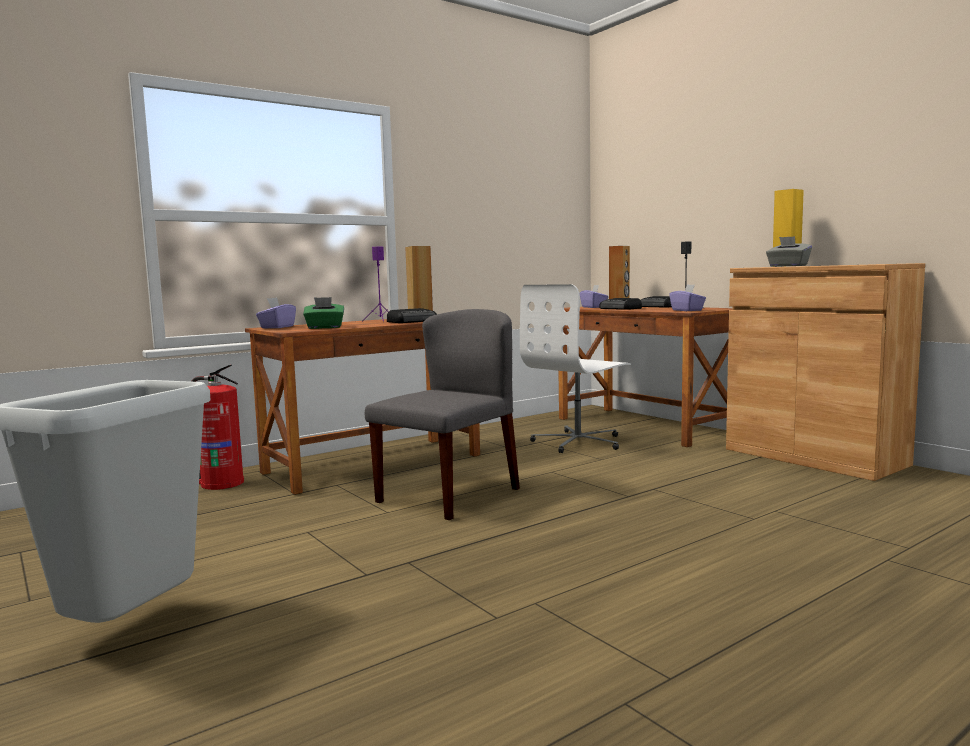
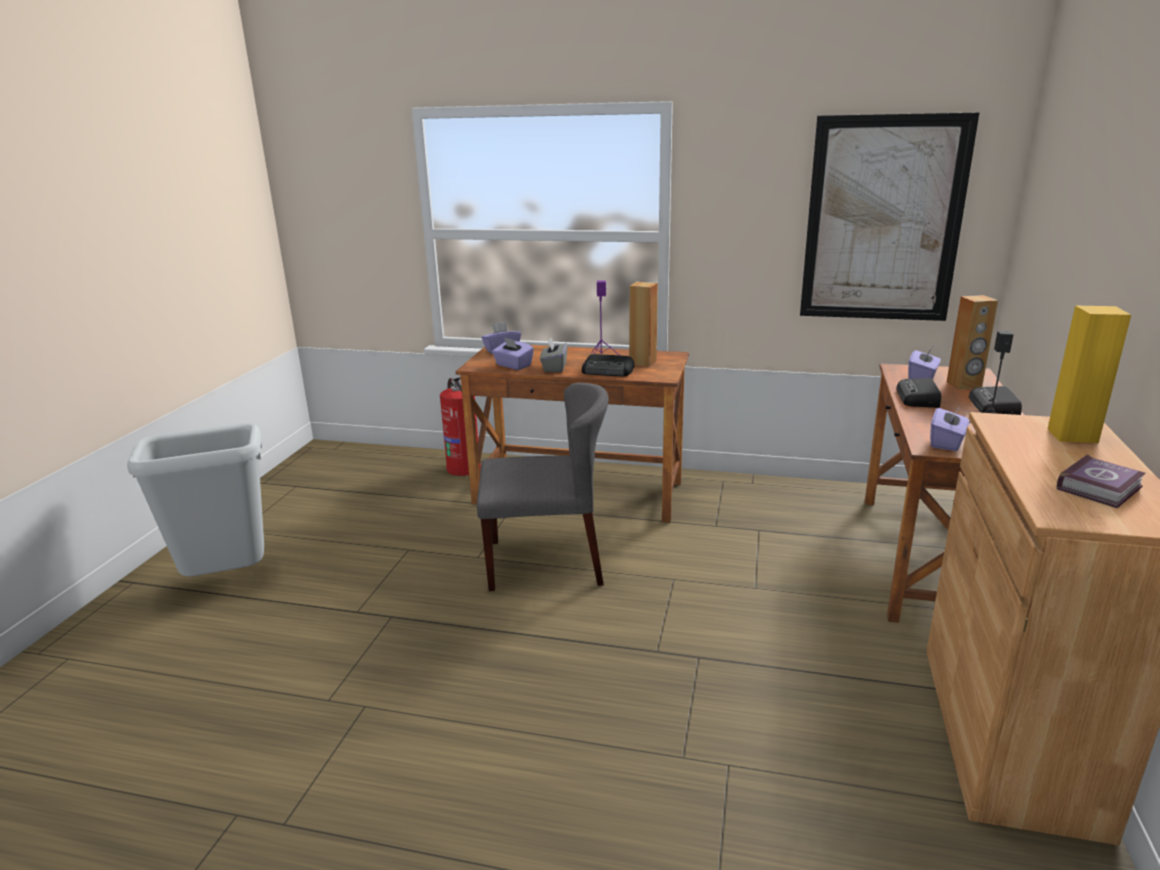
camera: 50 degrees right, 15 degrees up
(324, 327) = (513, 365): green tissue box -> purple tissue box
(528, 210) = (883, 220): none -> picture
(579, 442) = (795, 550): white office chair -> none
(787, 266) = (1017, 446): grey tissue box -> grey tissue box (554, 367)
(852, 264) = (1101, 488): none -> book

